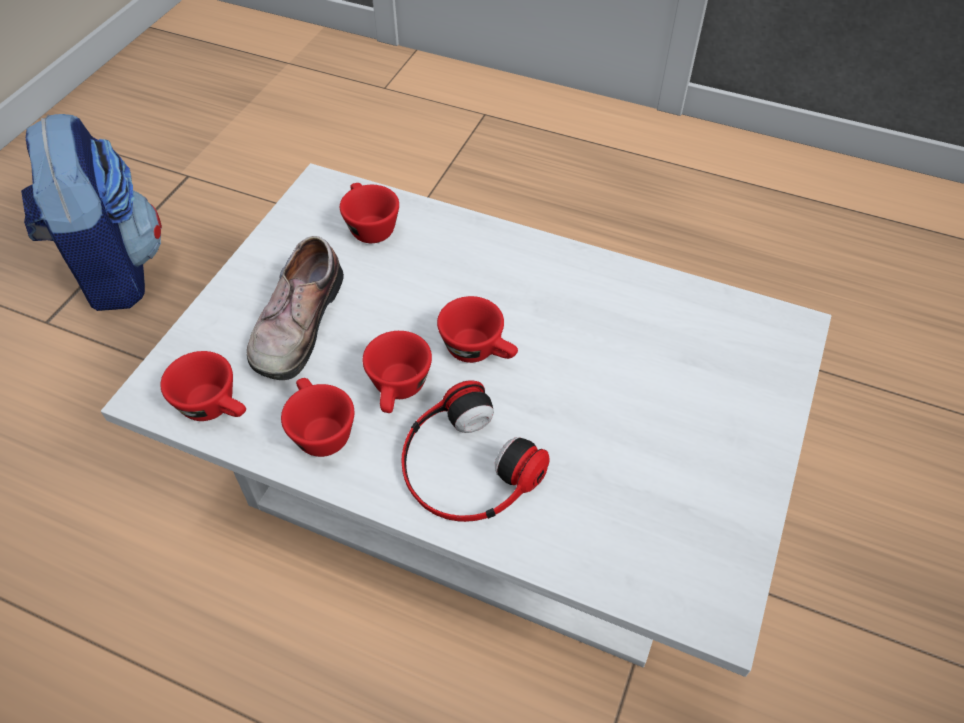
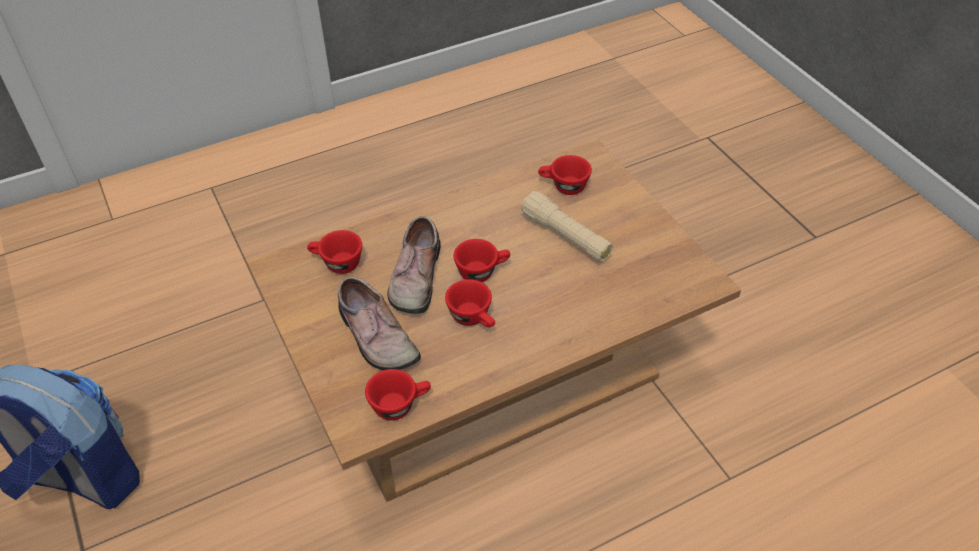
camera: 50 degrees left, 5 degrees down
(319, 430) = (465, 366): red cup -> red cup (563, 187)
(411, 297) = (413, 277): none -> shoe
(466, 466) = (549, 320): headphones -> none
(482, 484) = (490, 375): white coffee table -> brown coffee table
(622, 394) = (566, 236): none -> beige flashlight

